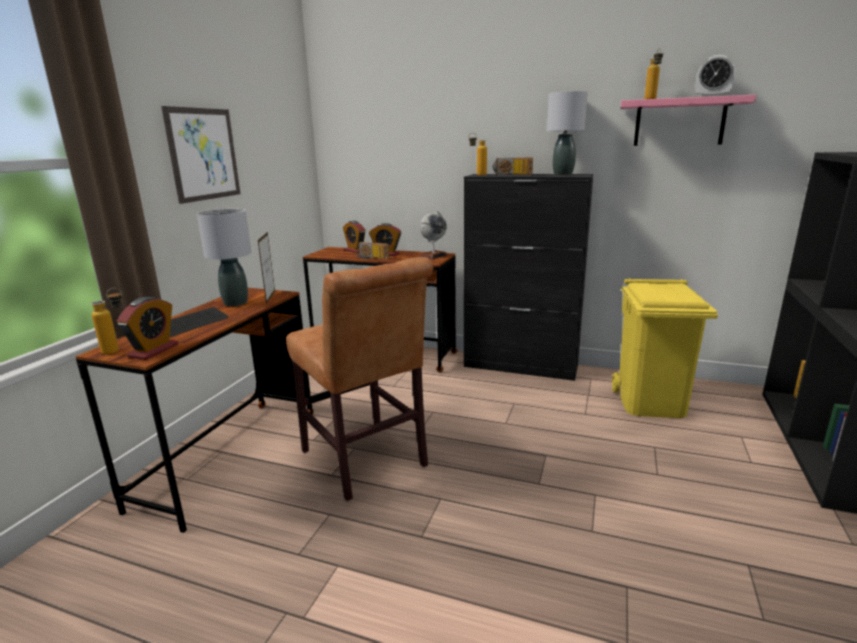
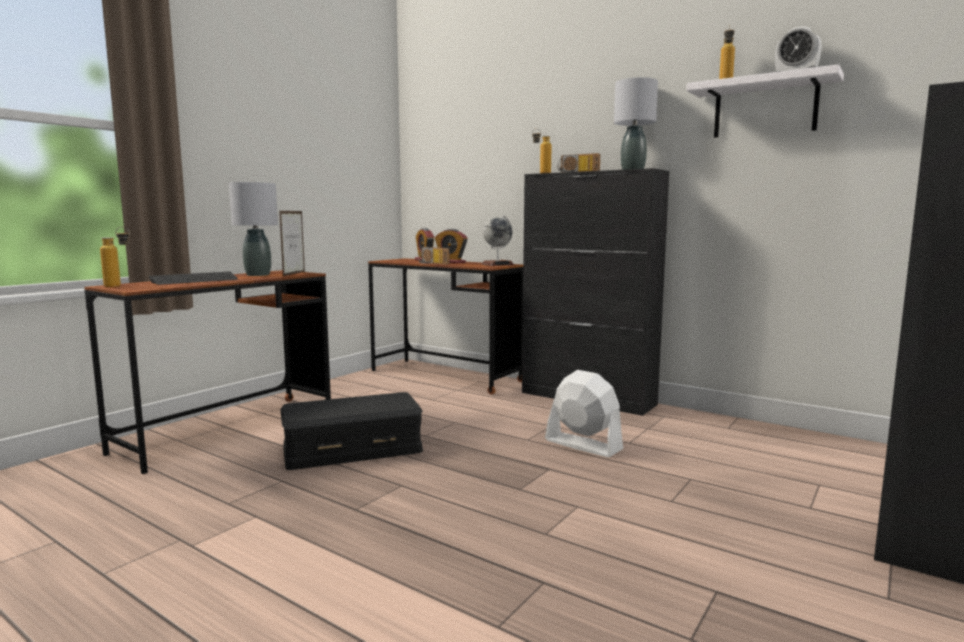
camera: 15 degrees right, 10 degrees down
(154, 351) = (145, 287): alarm clock -> none
(204, 154) = (262, 141): picture -> none
(367, 462) = (352, 450): brown chair -> black storage box
(552, 422) = (582, 445): none -> white fan
(651, 402) = (722, 443): yellow trash can -> none
(679, 122) = (765, 108): pink shelf -> white shelf

